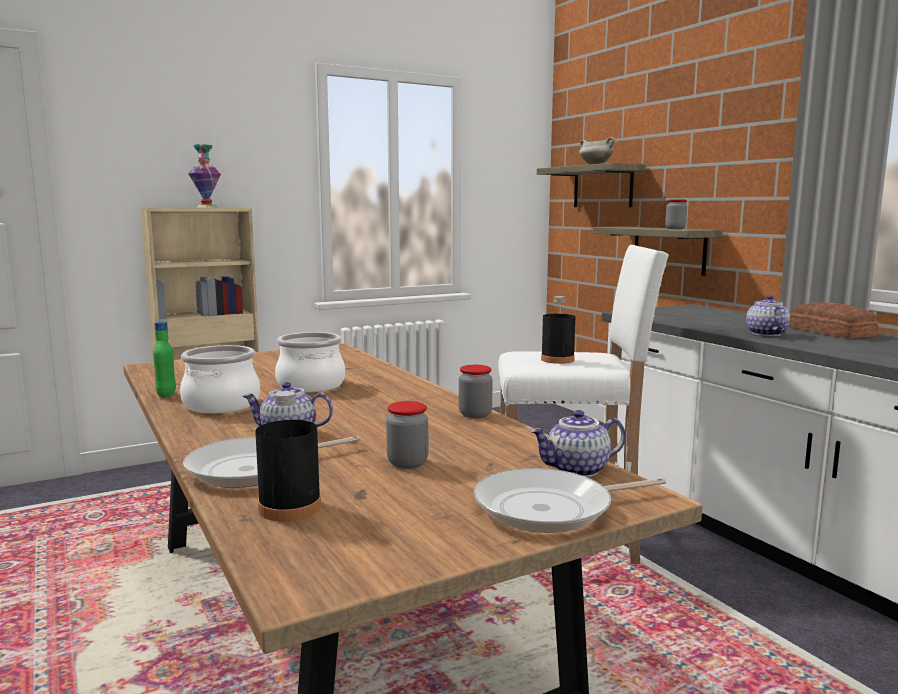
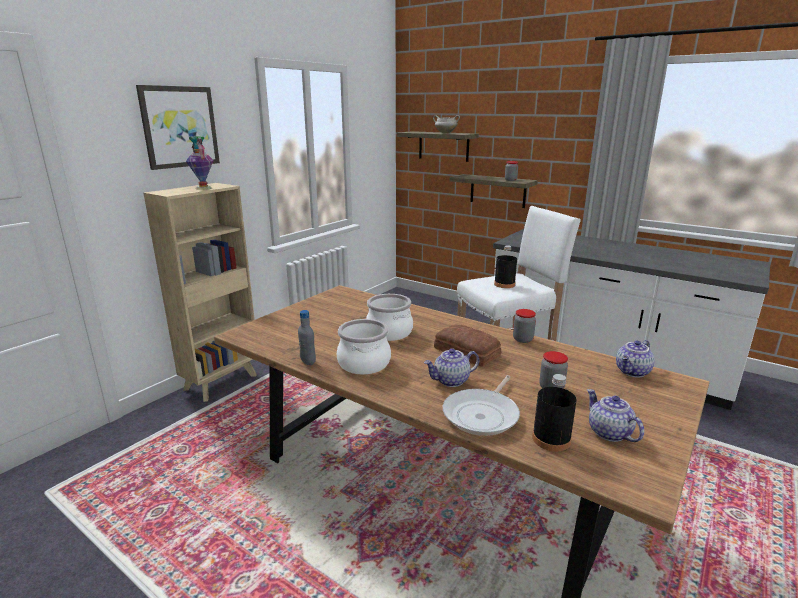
camera: 25 degrees left, 10 degrees up
(166, 394) = (308, 362): green bottle -> grey bottle
(199, 138) = (179, 127): none -> picture
(551, 509) = (662, 402): frying pan -> none
(765, 334) = (605, 254): teapot -> teapot (608, 432)
(830, 332) = (629, 248): bread -> bread (466, 353)

